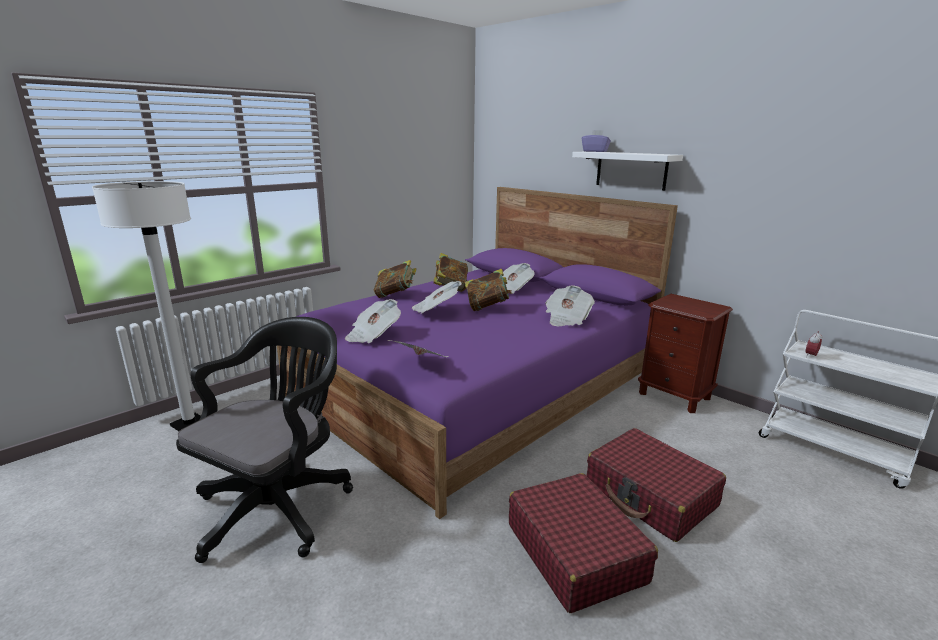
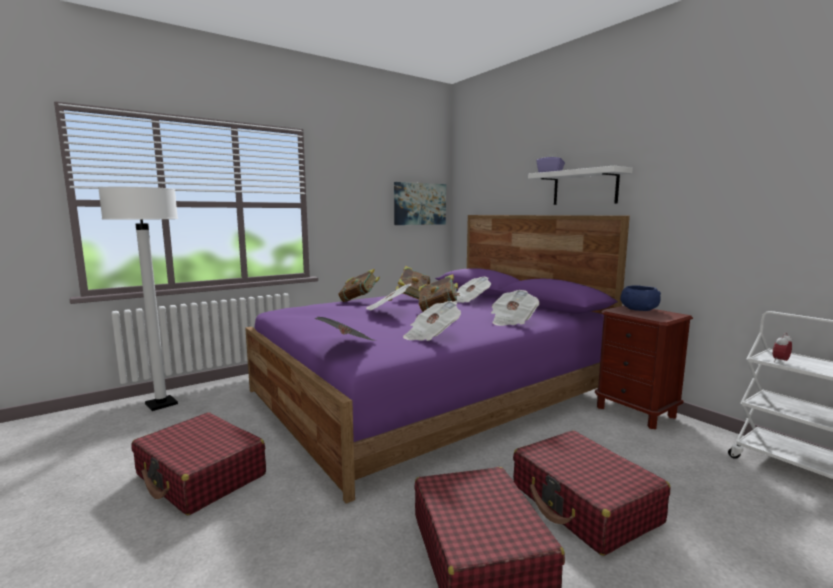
camera: 10 degrees right, 10 degrees down
(279, 505) = (201, 475): black office chair -> red suitcase
(373, 335) = (319, 325): newspaper -> newspaper (431, 336)
(442, 173) = (419, 204): none -> picture
(683, 300) = (639, 309): none -> blue bowl

